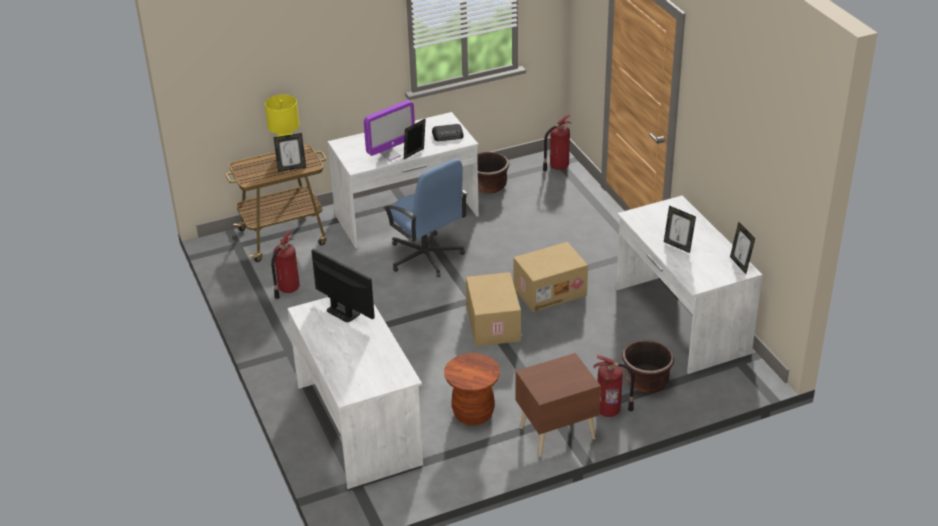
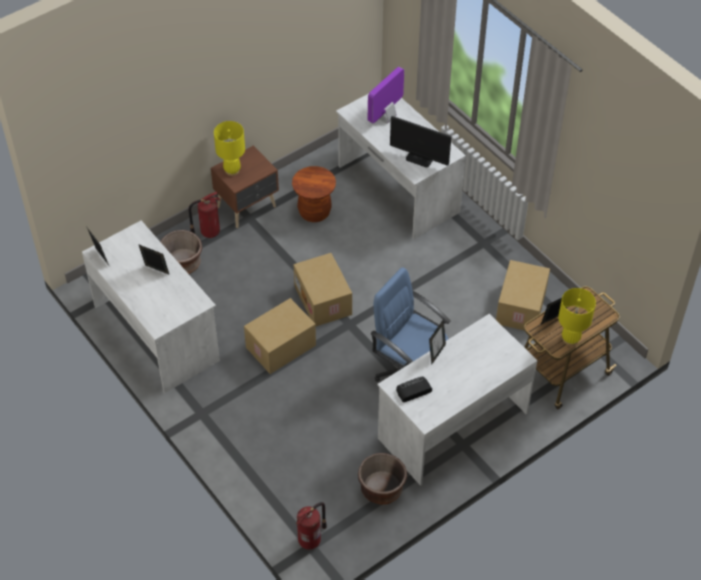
camera: 165 degrees right, 15 degrees up
(287, 289) = (521, 307): fire extinguisher -> cardboard box
(390, 155) = (461, 349): monitor -> monitor (386, 117)
(573, 378) = (232, 170): none -> yellow table lamp

